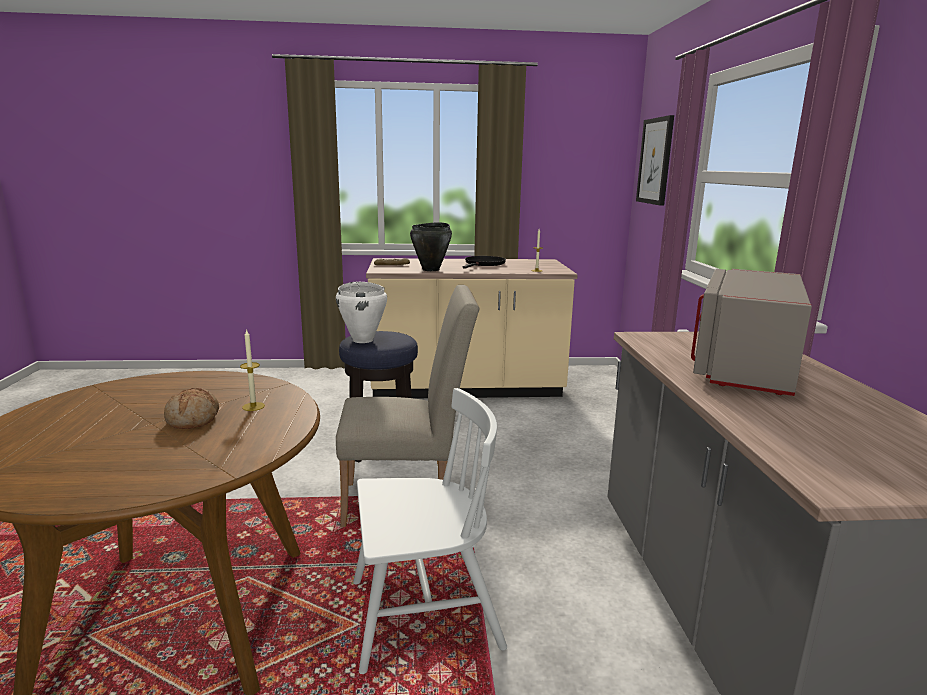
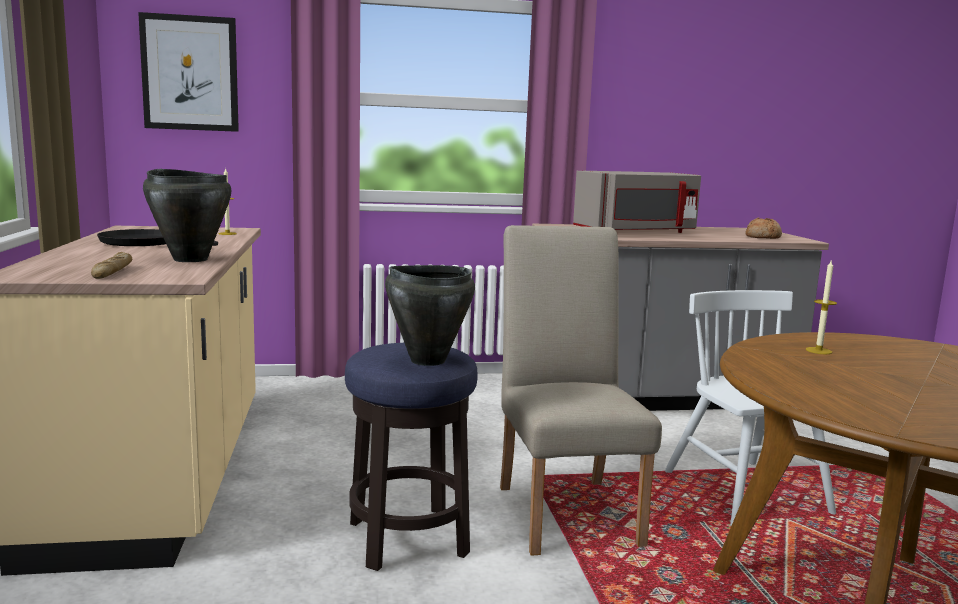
camera: 95 degrees left, 5 degrees down
(194, 419) = (885, 366): bread -> bread (762, 237)
(363, 340) = (427, 360): white cooking pot -> black cooking pot
(742, 367) = (637, 232): grey microwave -> grey microwave turned 45 degrees counterclockwise

